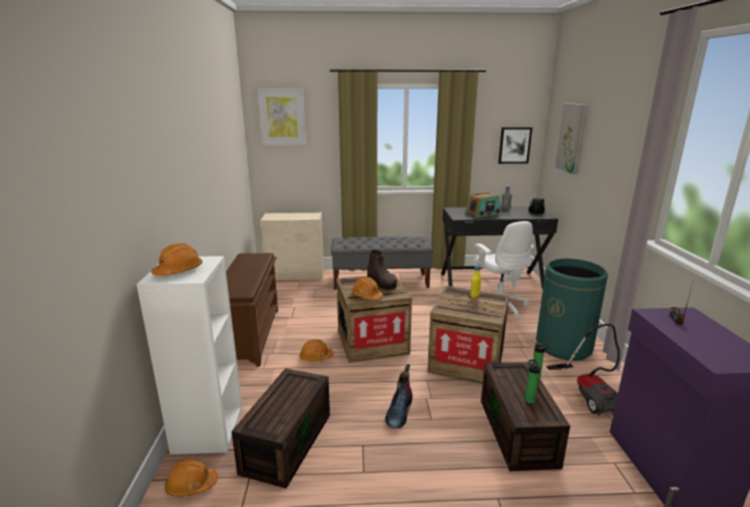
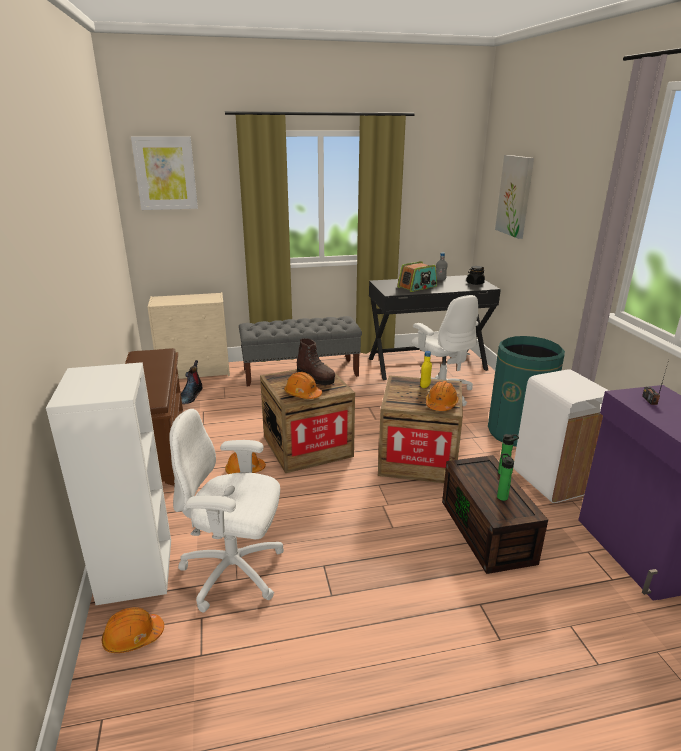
camera: 10 degrees left, 5 degrees up
(179, 271) = (93, 386): orange hard hat -> orange hard hat (441, 404)
(286, 441) = (235, 572): brown storage box -> white office chair
(399, 411) = (356, 523): boot -> boot (190, 395)
(514, 145) = (447, 204): picture -> none
(589, 393) = (552, 481): vacuum cleaner -> white trash can

